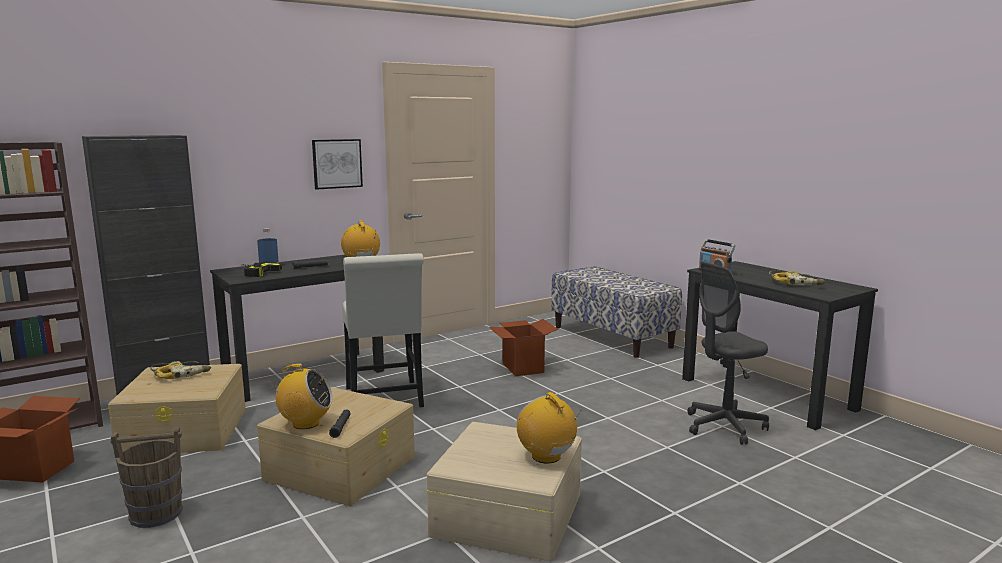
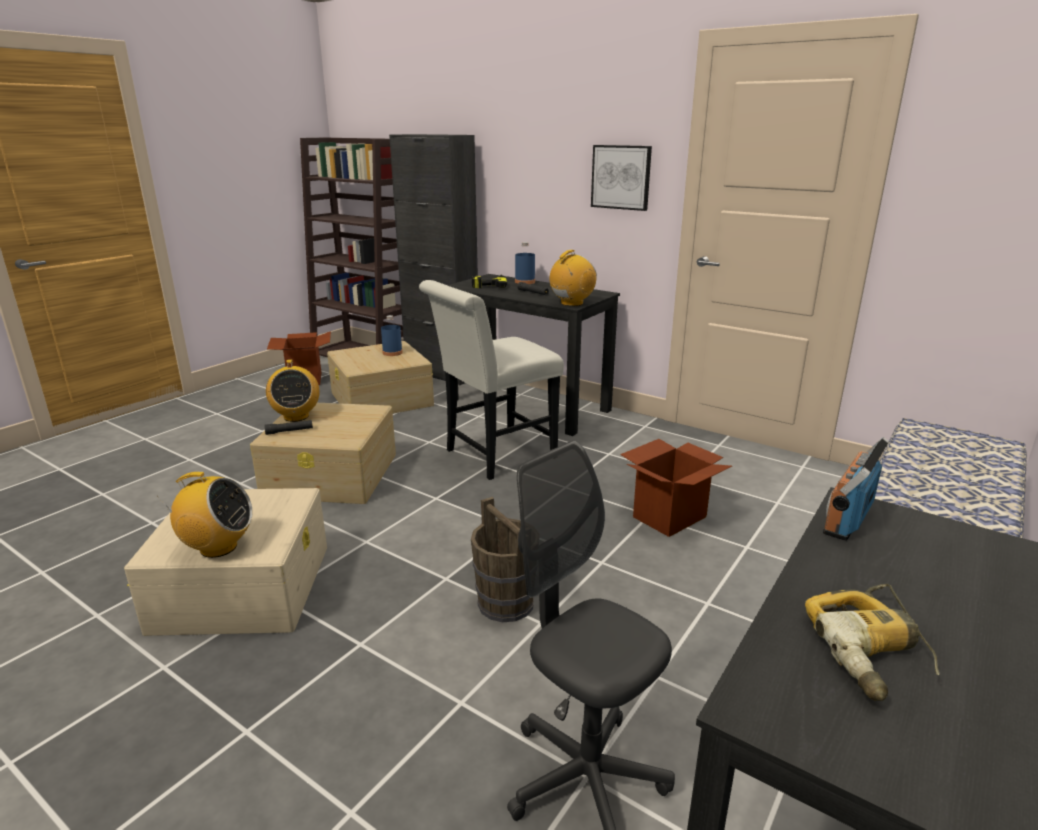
camera: 70 degrees right, 10 degrees up
(156, 514) = (245, 432): brown bucket -> brown bucket (506, 603)
(181, 374) = (392, 353): power drill -> blue bottle
(546, 456) = (218, 547): radio -> radio turned 60 degrees clockwise

